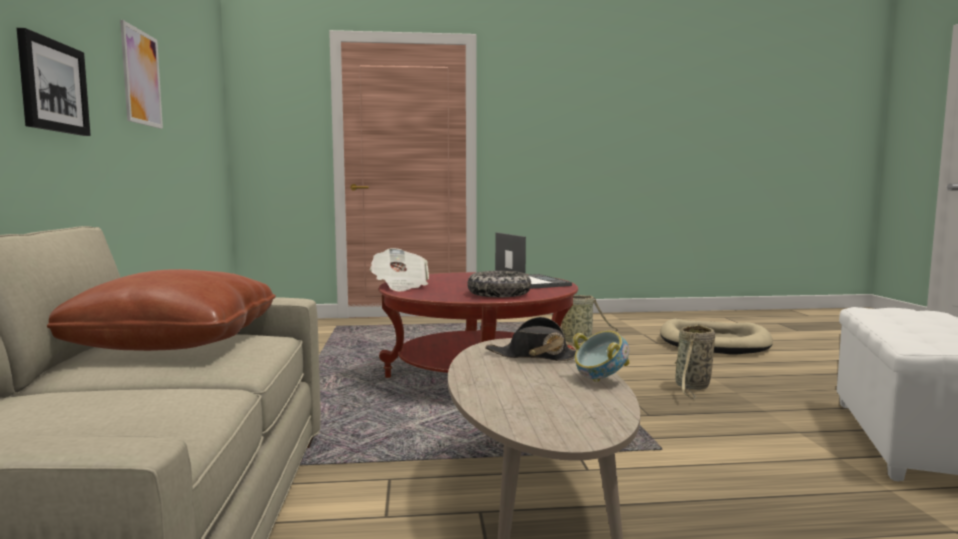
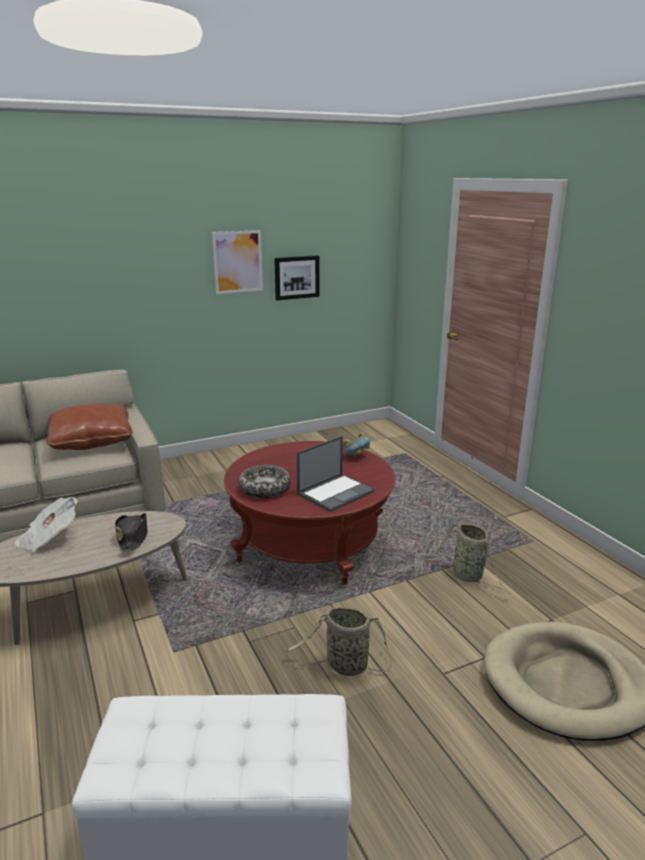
camera: 70 degrees right, 15 degrees up
(52, 86) = (136, 291): picture -> picture (296, 277)
(400, 286) = (280, 450): newspaper -> newspaper (49, 538)
(600, 380) = (77, 564): bowl -> bowl (356, 456)

